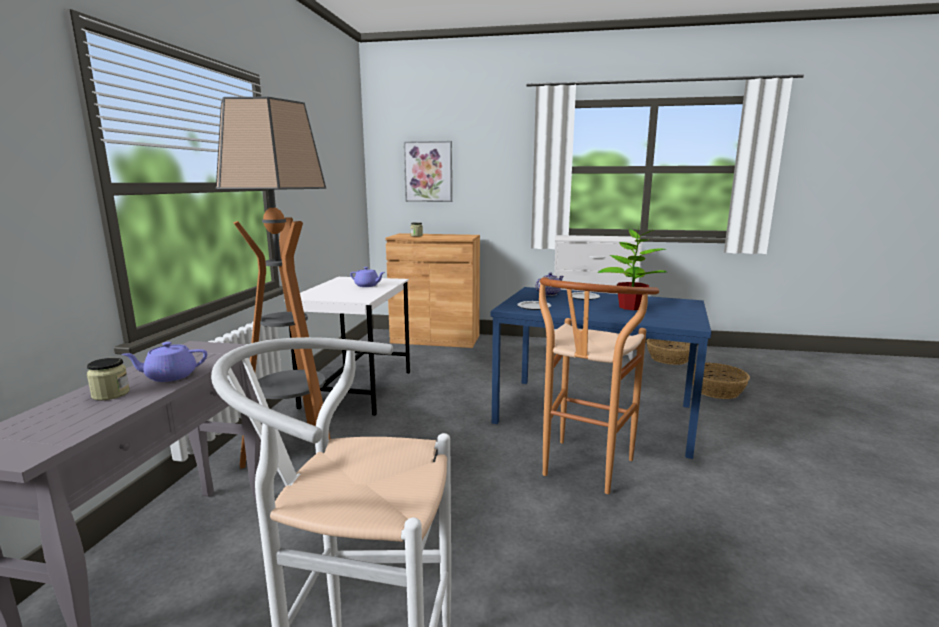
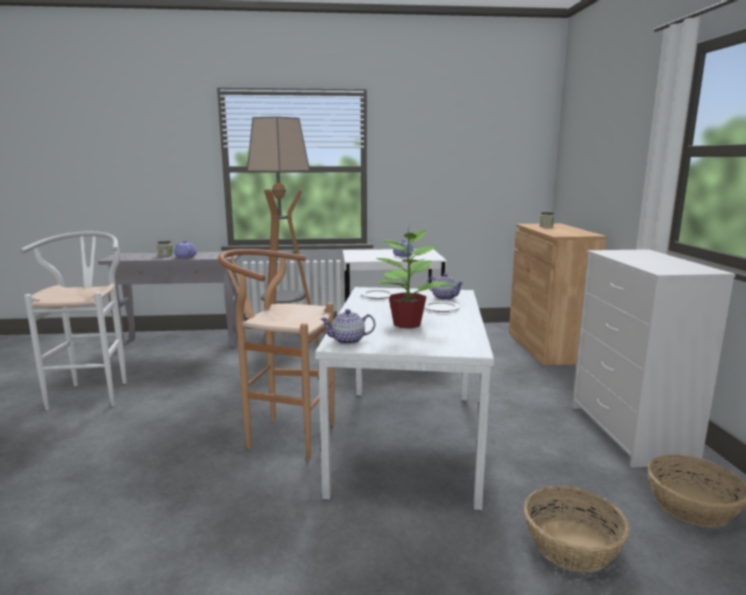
camera: 75 degrees right, 0 degrees up
(428, 172) = (588, 155): picture -> none
(595, 413) = (408, 440): blue dining table -> white dining table
(681, 322) = (348, 340): none -> teapot

